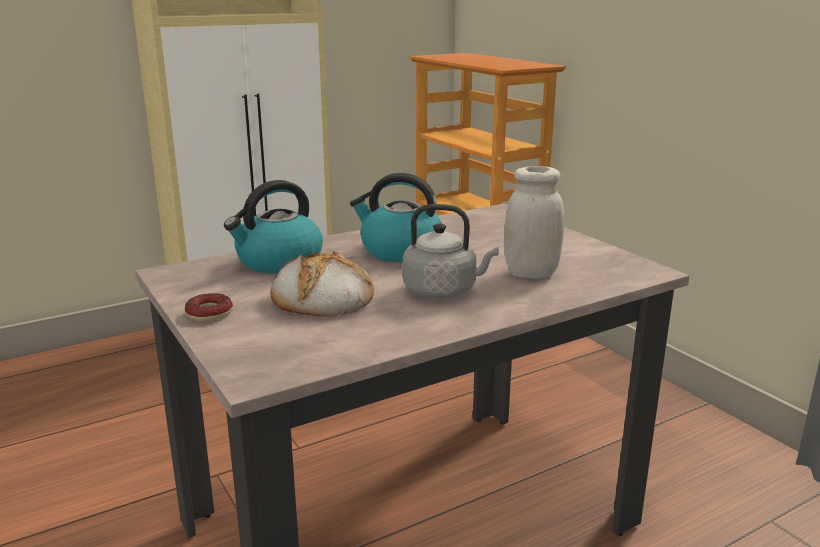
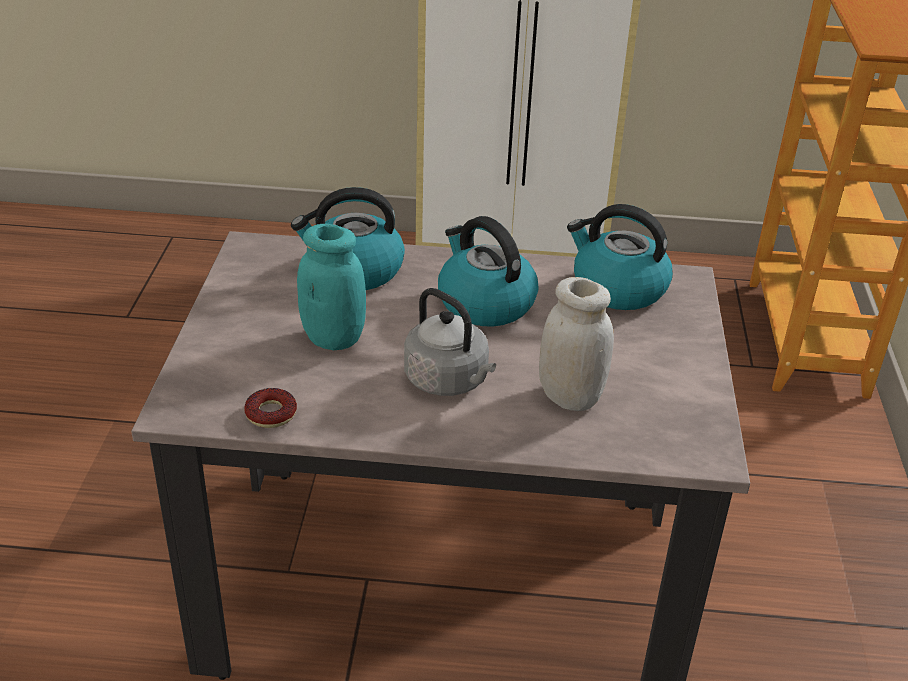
camera: 35 degrees right, 15 degrees up
(209, 313) = (224, 317): donut -> donut (271, 414)
(322, 297) = (333, 338): bread -> turquoise jar
(469, 223) = (617, 288): none -> kettle

